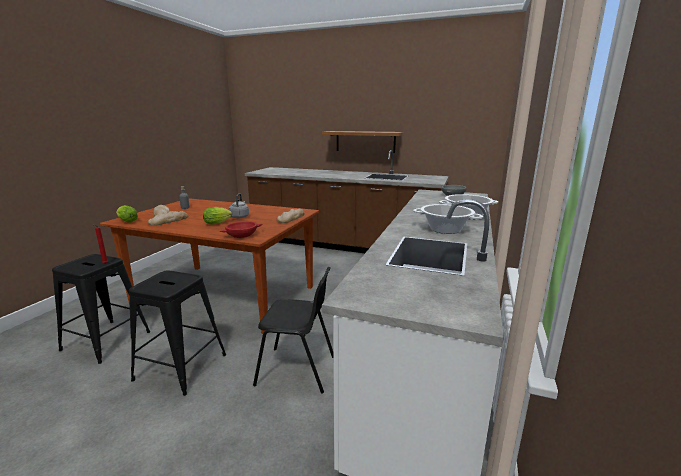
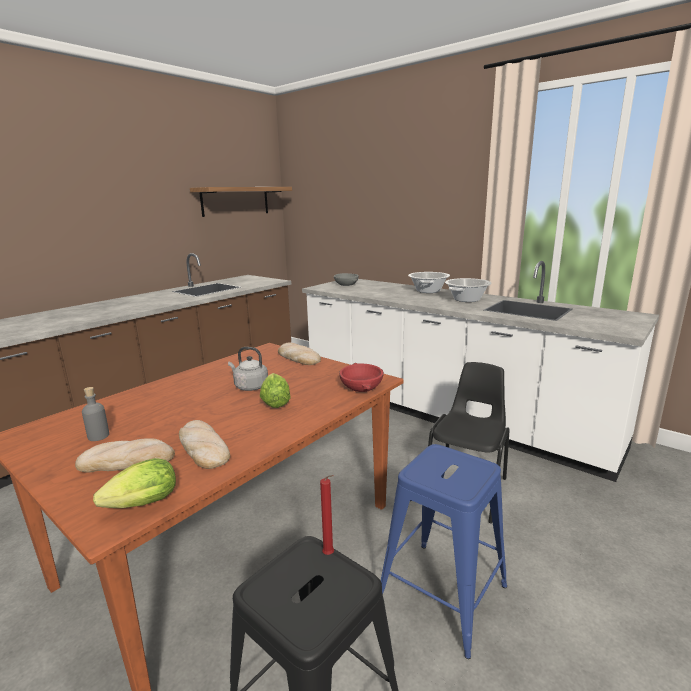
camera: 70 degrees left, 0 degrees up
(181, 367) = (442, 593): black stool -> blue stool
(365, 141) = (136, 246): shelf -> shelf (235, 201)

